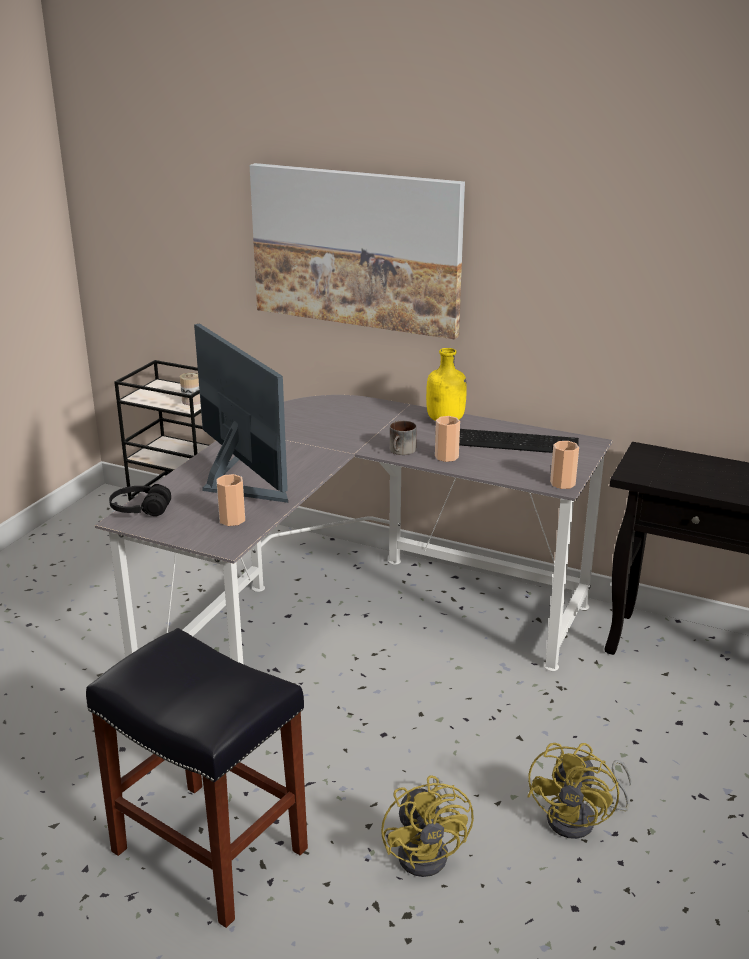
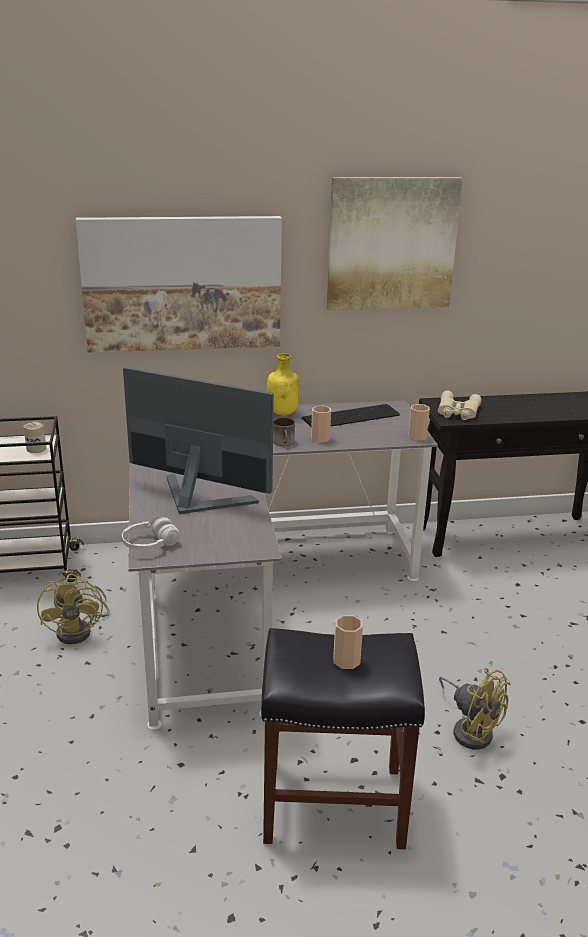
camera: 35 degrees left, 0 degrees up
(140, 510) = (150, 544): black headphones -> white headphones
(232, 519) = (236, 528): cup -> cup (346, 660)
(581, 819) = (529, 666): yellow fan -> yellow fan (80, 630)
(603, 231) = (391, 243): none -> picture
(658, 468) = (457, 411): none -> beige binoculars

